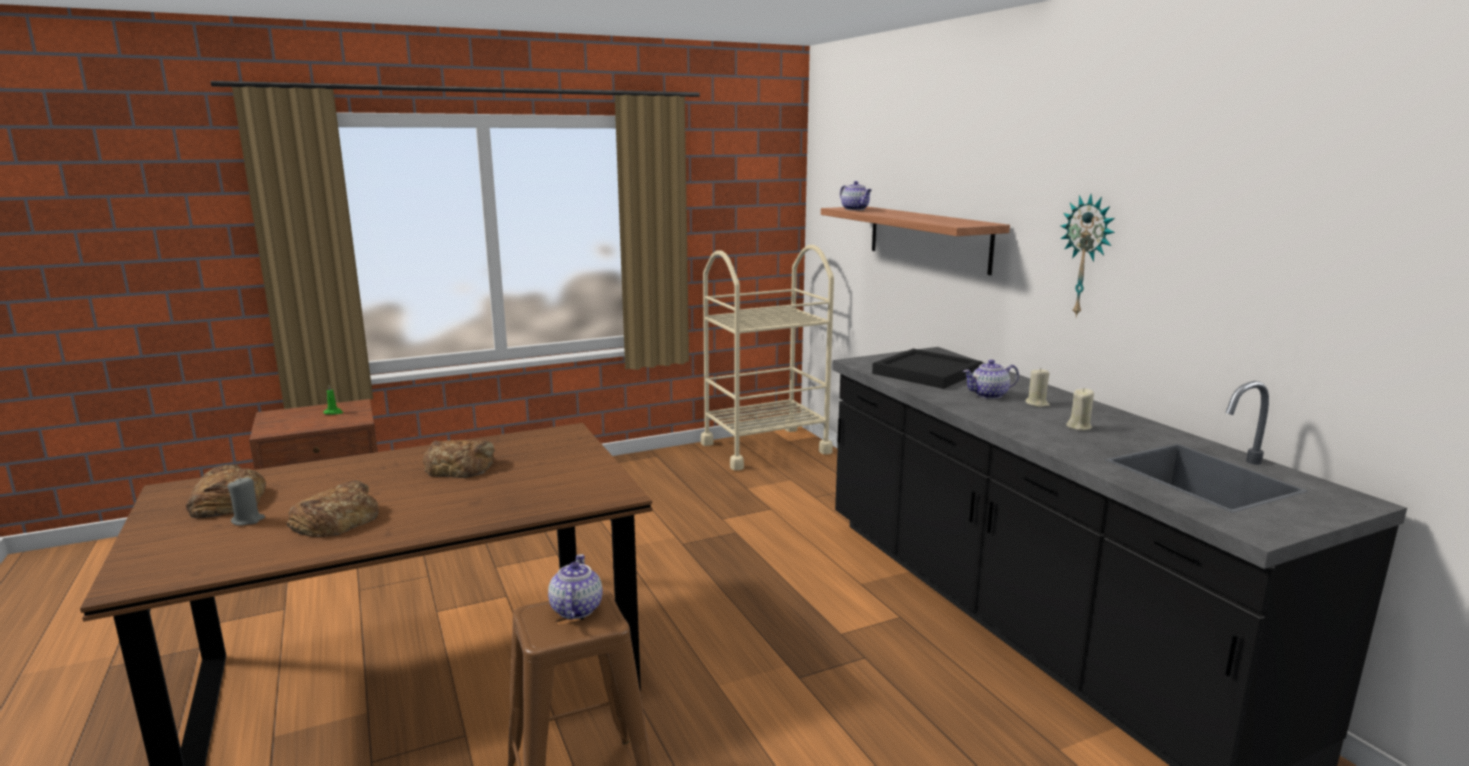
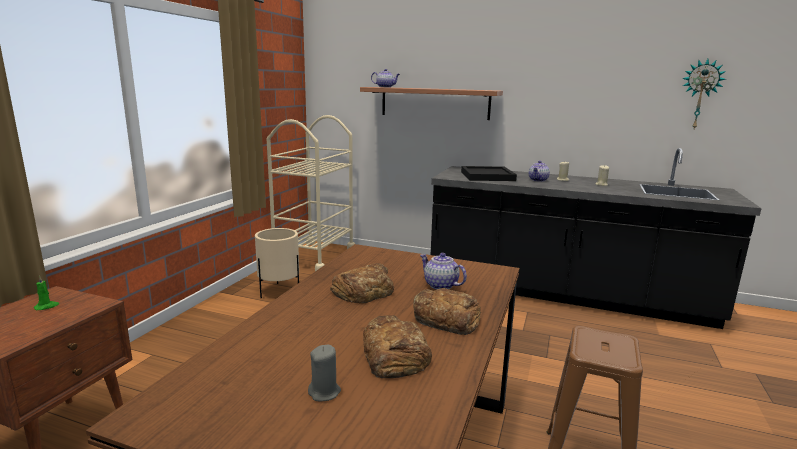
camera: 45 degrees left, 0 degrees up
(227, 501) = (249, 391): bread -> bread (446, 318)
(575, 609) = (595, 340): teapot -> teapot (440, 285)
(656, 476) = (279, 291): none -> beige planter
(1087, 256) = (559, 103): wall clock -> wall clock (700, 94)

